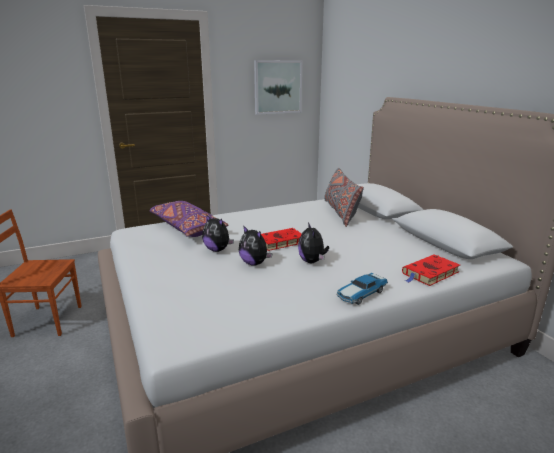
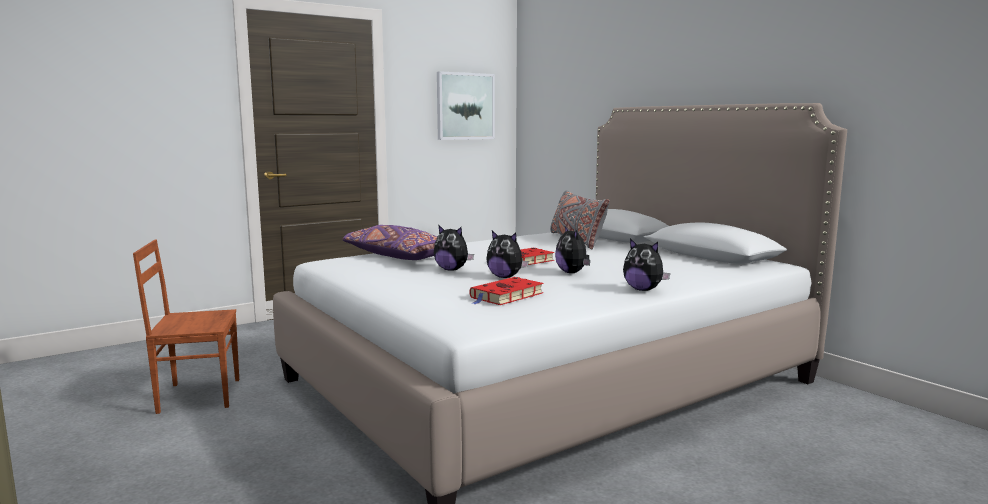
camera: 10 degrees left, 10 degrees down
(361, 294) = (643, 290): toy car -> plush toy
(429, 273) = (707, 274): red book -> red book (505, 296)

